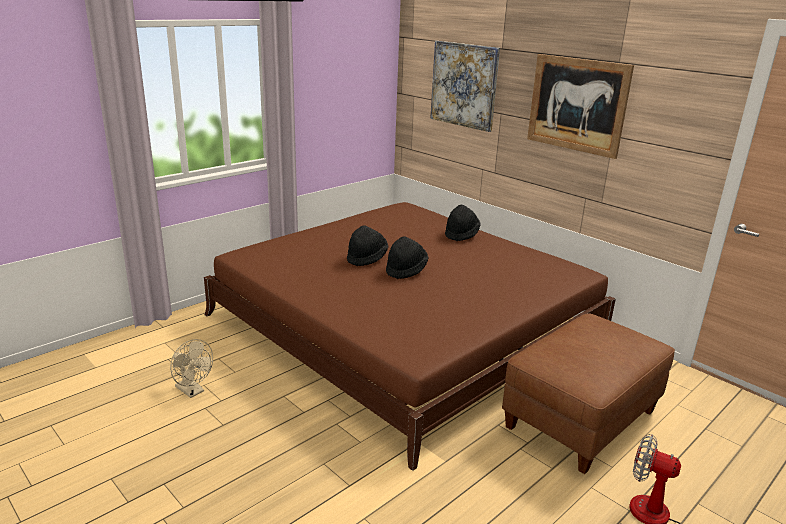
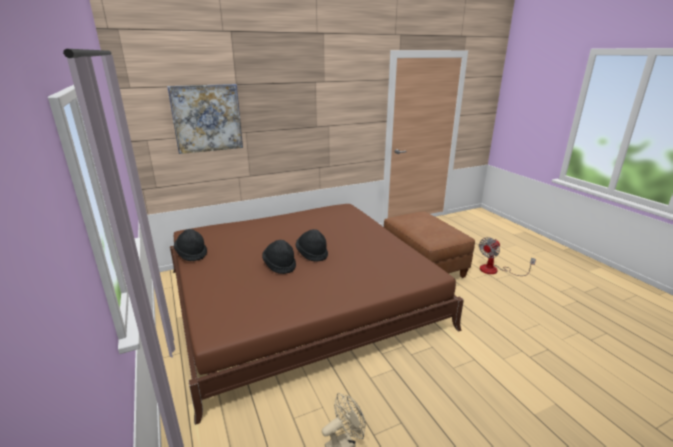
camera: 70 degrees left, 0 degrees up
(461, 234) = (265, 224): black hat -> black hat (192, 254)
(577, 104) = (304, 112): picture -> none

